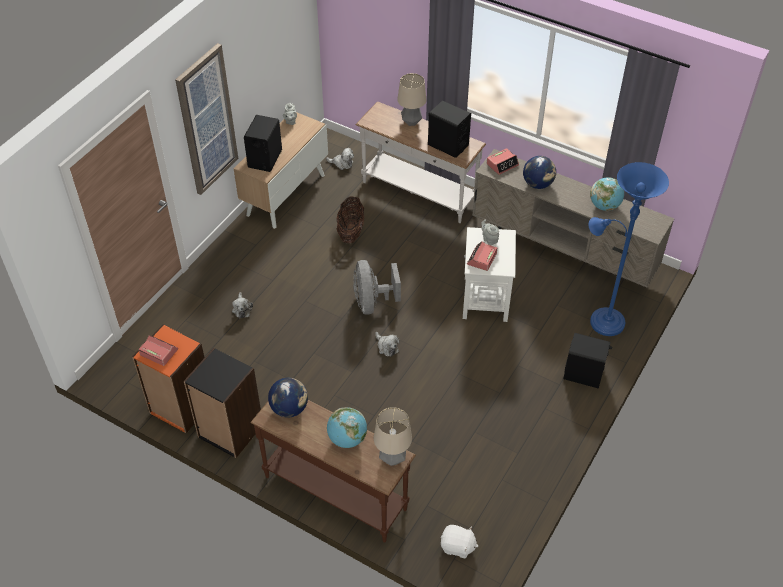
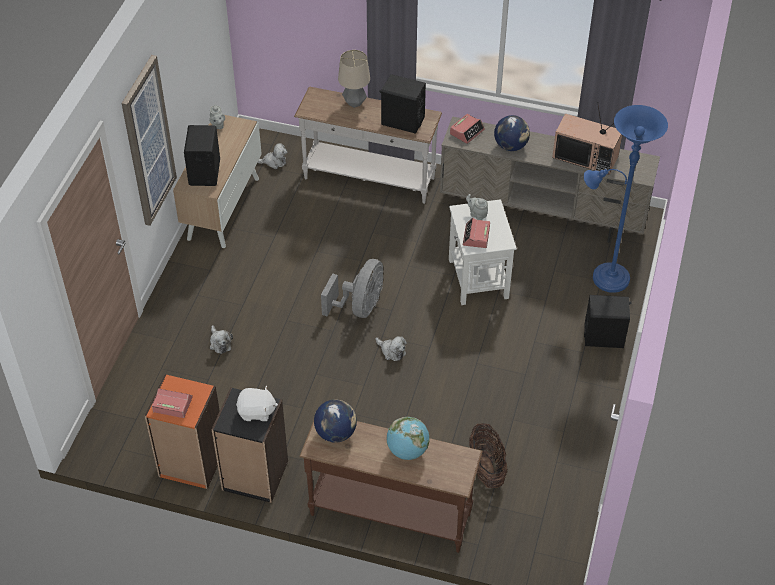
camera: 15 degrees left, 0 degrees up
(351, 231) = (310, 235): basket -> basket (486, 468)
(372, 302) = (359, 307): grey fan -> grey fan turned 135 degrees counterclockwise
(392, 459) = (460, 460): table lamp -> none
(457, 546) = (534, 539): white plush toy -> white plush toy (256, 412)
(604, 206) = (586, 156): globe -> television

